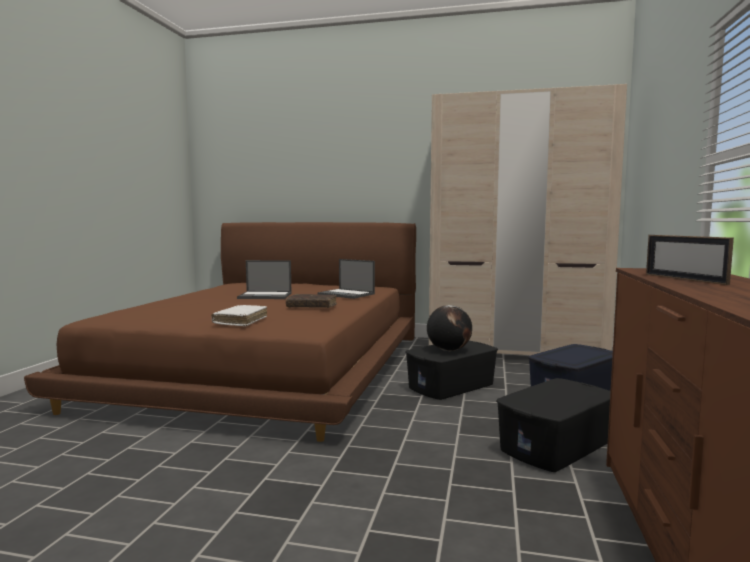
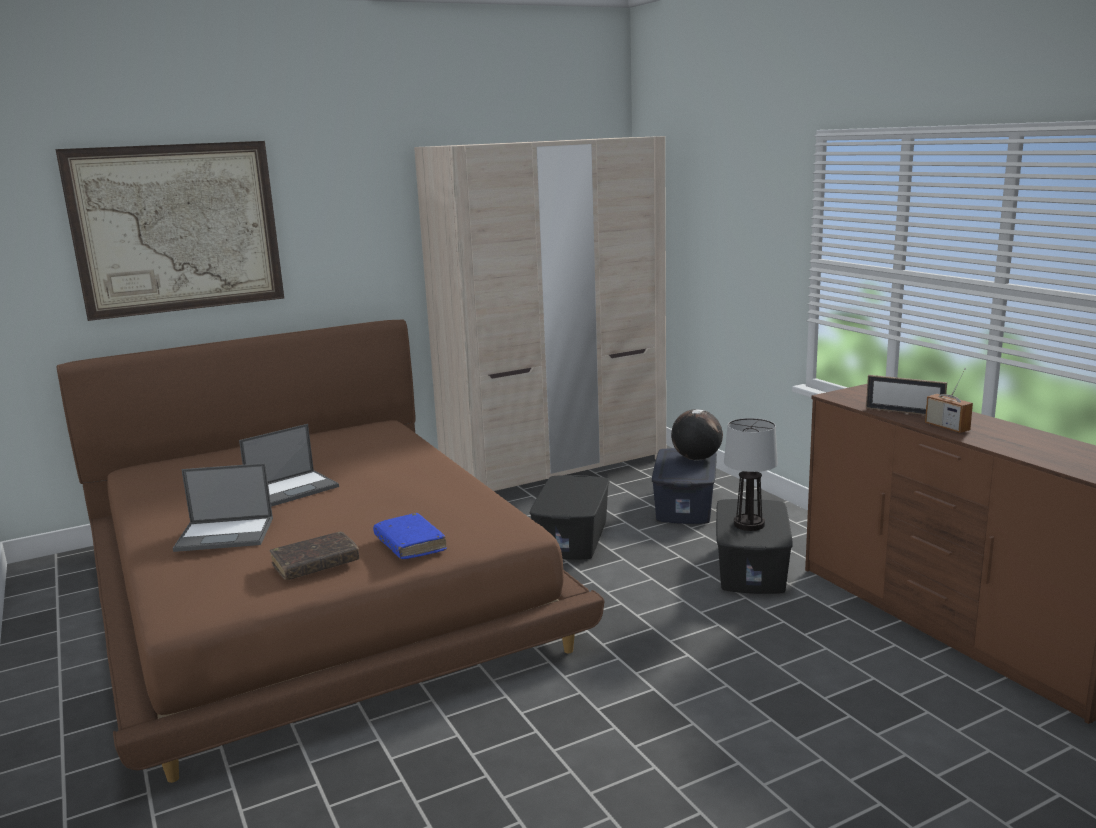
camera: 40 degrees left, 10 degrees up
(240, 321) = (410, 544): white book -> blue book
(295, 156) = (177, 228): none -> picture
(311, 306) = (416, 491): brown book -> brown book (315, 564)
(347, 294) = (390, 453): laptop -> laptop (226, 534)
(448, 350) = (571, 497): globe -> globe (696, 459)
(548, 397) = (748, 524): none -> table lamp
(703, 288) = (947, 427): none -> radio

